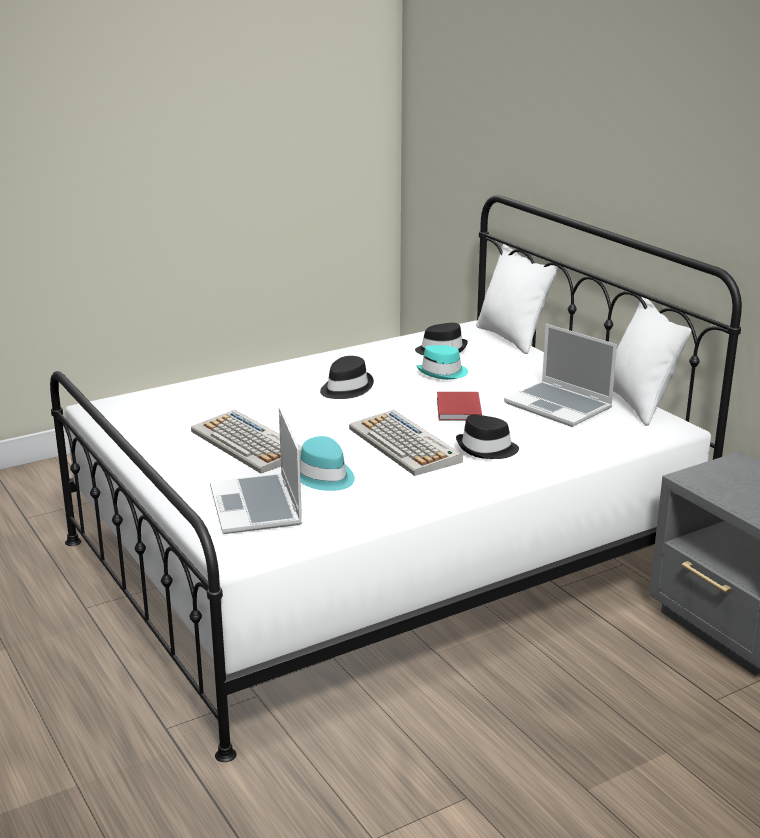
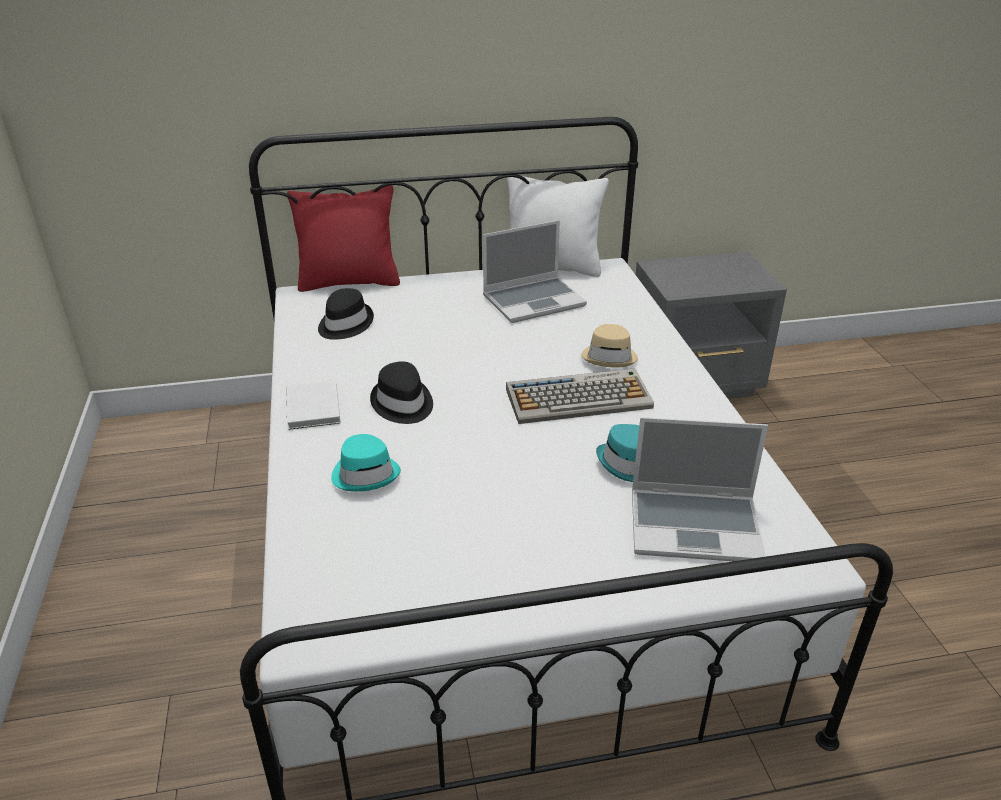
camera: 70 degrees left, 10 degrees up
(249, 444) = (521, 503): keyboard -> none
(318, 364) = (312, 408): none -> white book
(443, 373) = (408, 337): turquoise hat -> turquoise hat (366, 474)
(458, 409) = (509, 350): red book -> none
(487, 449) = (610, 357): black hat -> beige hat
(512, 338) = (349, 282): white pillow -> red pillow

